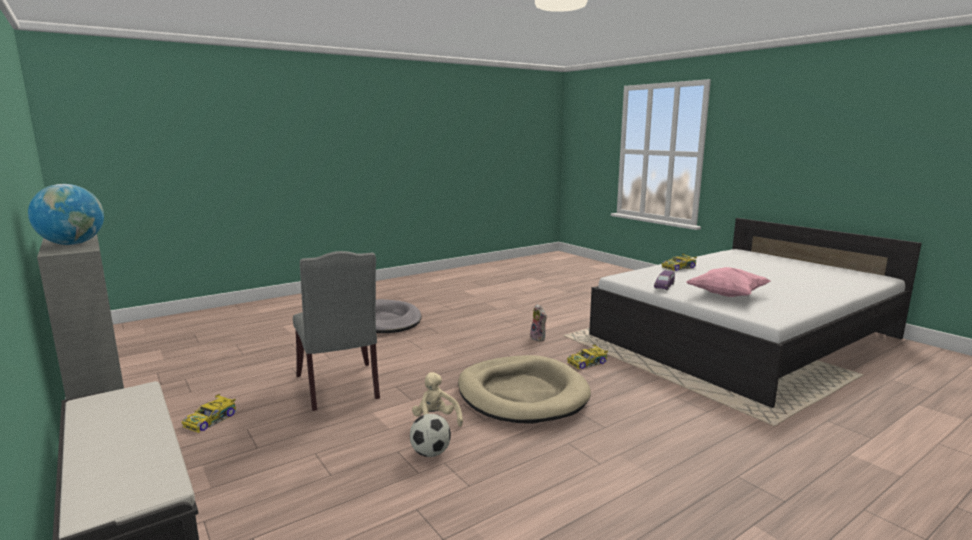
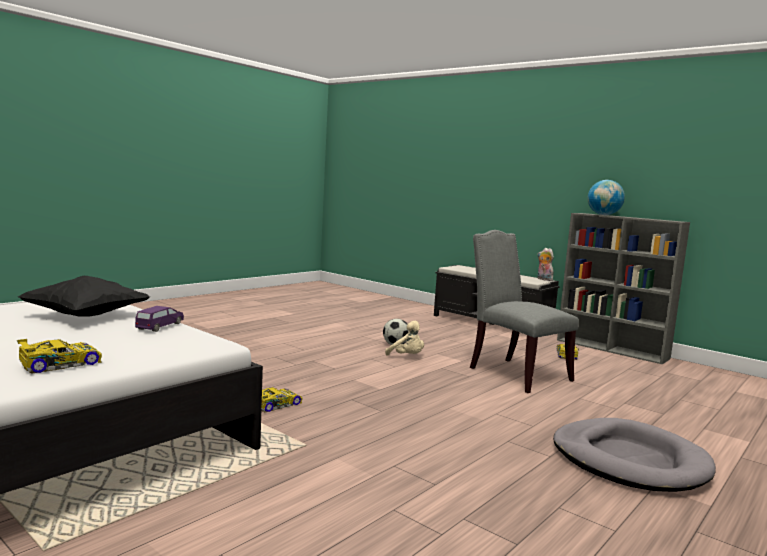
camera: 165 degrees right, 5 degrees down
(522, 394) = (347, 373): beige dog bed -> none
(539, 338) = (345, 438): plush toy -> plush toy (543, 279)
(726, 295) = (86, 316): pink pillow -> black pillow

